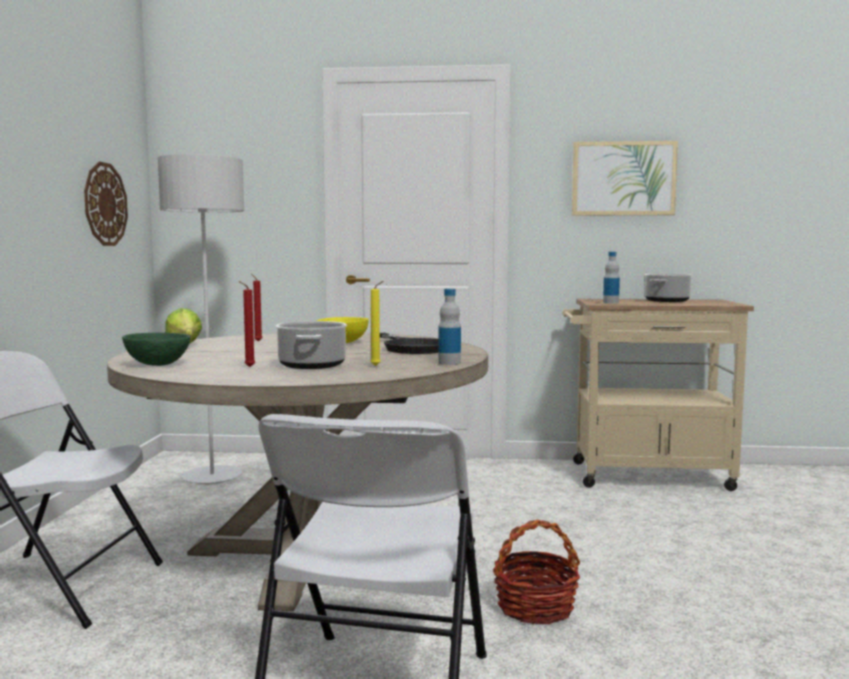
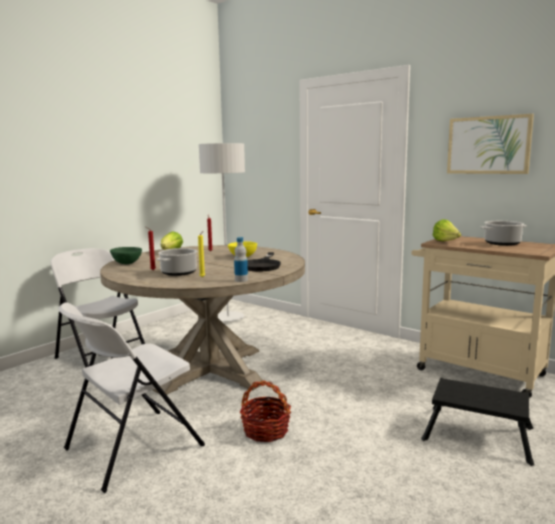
camera: 35 degrees right, 5 degrees up
(105, 204) = (183, 169): wall clock -> none
(610, 303) = (446, 242): bottle -> lettuce
(753, 536) = (478, 434): none -> black step ladder

